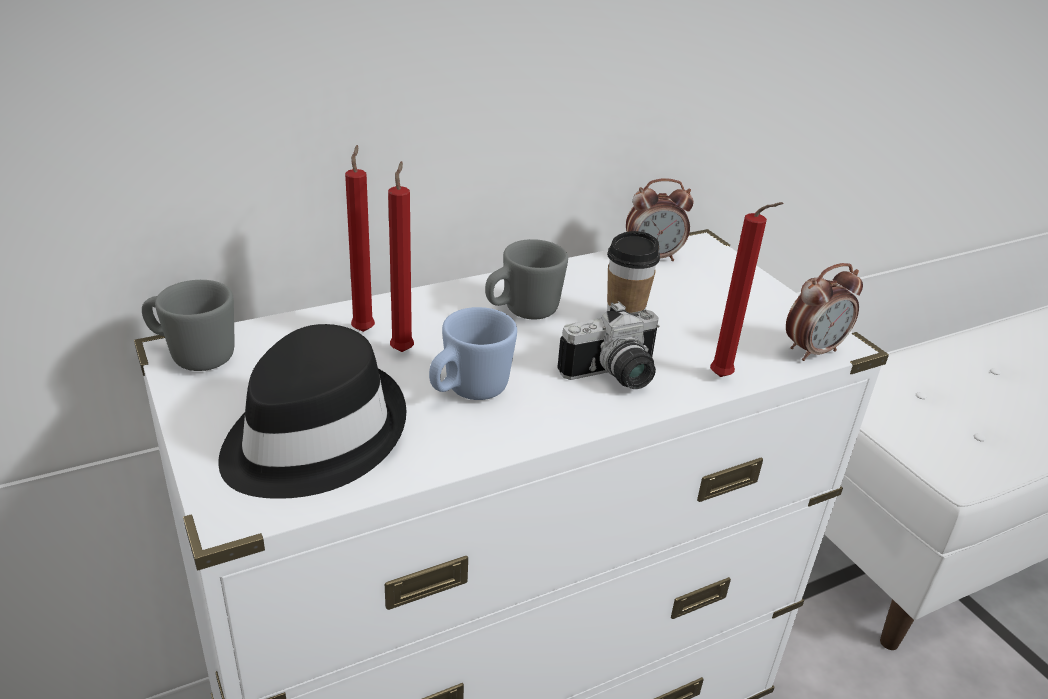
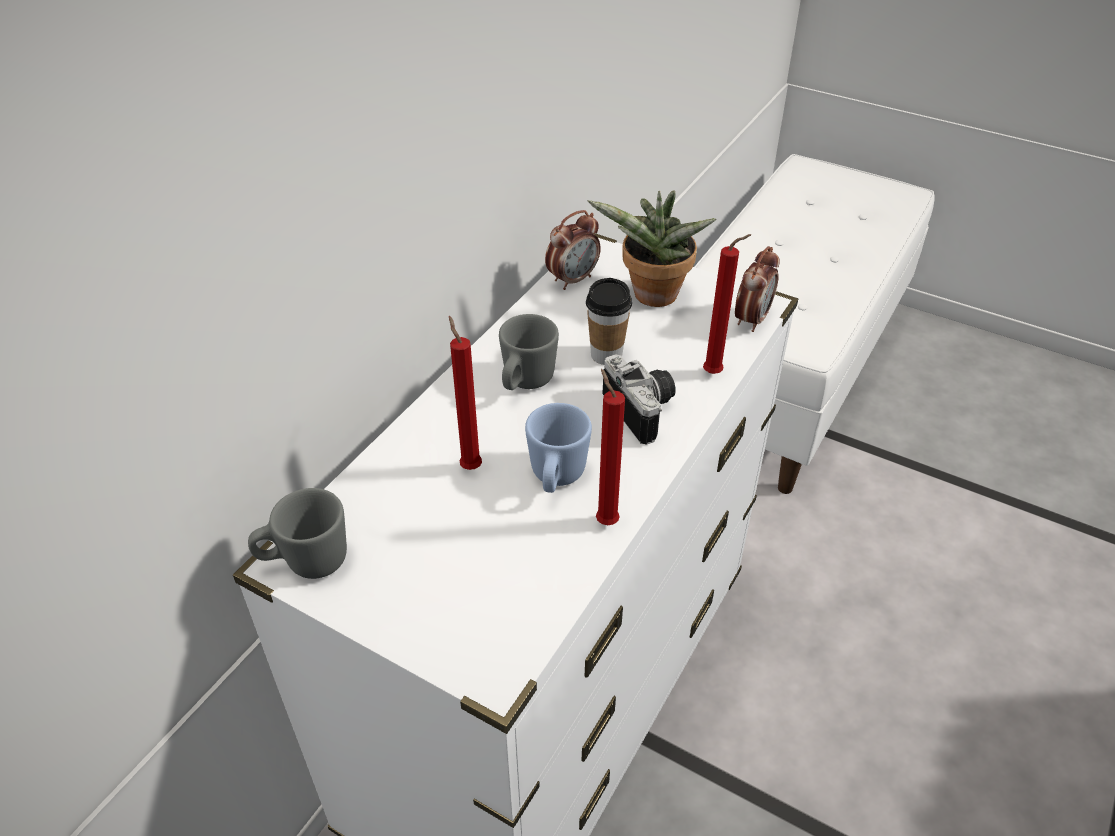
camera: 30 degrees left, 10 degrees up
(311, 436) = (482, 581): black hat -> none
(364, 329) = (419, 462): red candle -> red candle (605, 520)
(615, 377) = (644, 410): camera -> camera turned 60 degrees counterclockwise
(719, 297) = (652, 298): none -> potted plant

